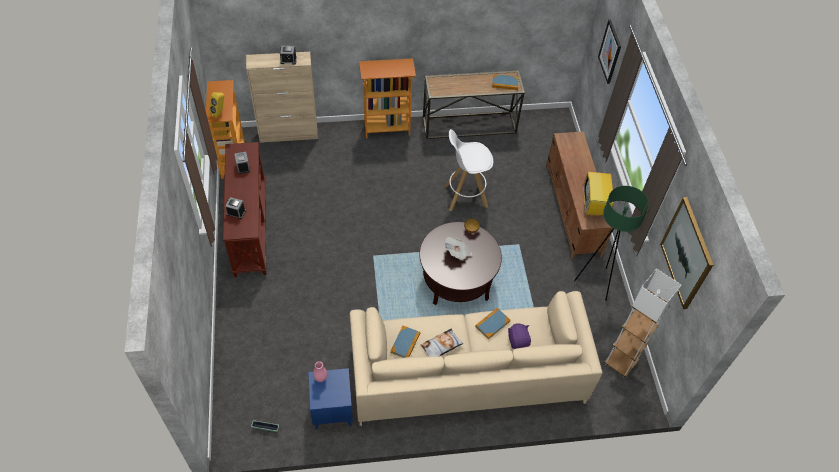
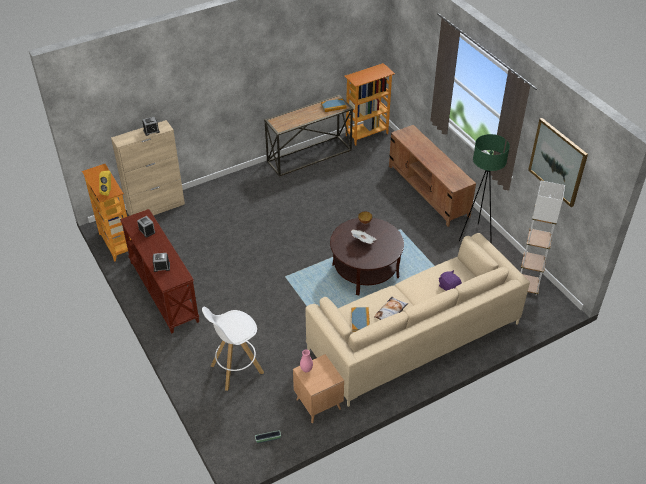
camera: 20 degrees left, 10 degrees down
(332, 411) = (318, 404): blue side table -> brown side table
(387, 128) = (241, 178): bookcase -> bookcase (366, 134)
(465, 196) = (336, 208): white stool -> white stool (236, 369)
(492, 324) = (422, 282): book -> none
(595, 205) = (453, 173): television -> none
(610, 51) = (418, 48): picture -> none

